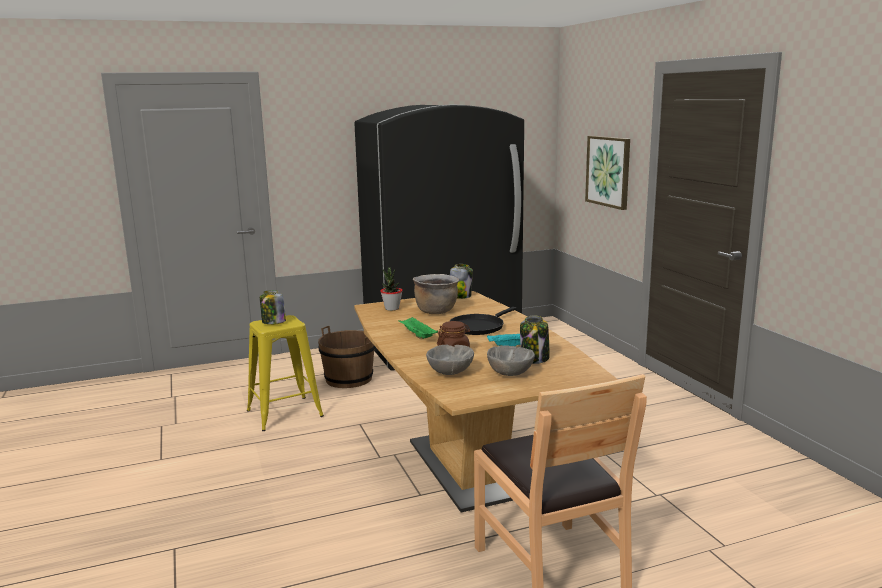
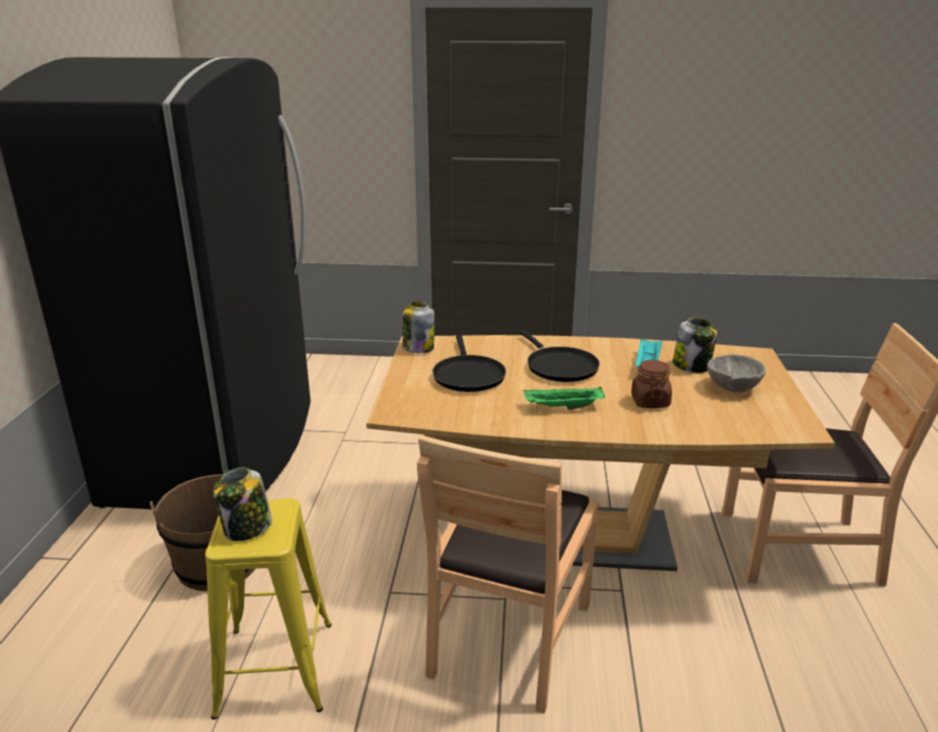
camera: 65 degrees left, 10 degrees up
(345, 465) = (508, 637): none -> brown chair
(392, 308) = (422, 400): potted plant -> none
(436, 311) = (468, 375): brown cooking pot -> black frying pan
(450, 372) = (714, 417): grey bowl -> none
(608, 171) = (328, 138): picture -> none

